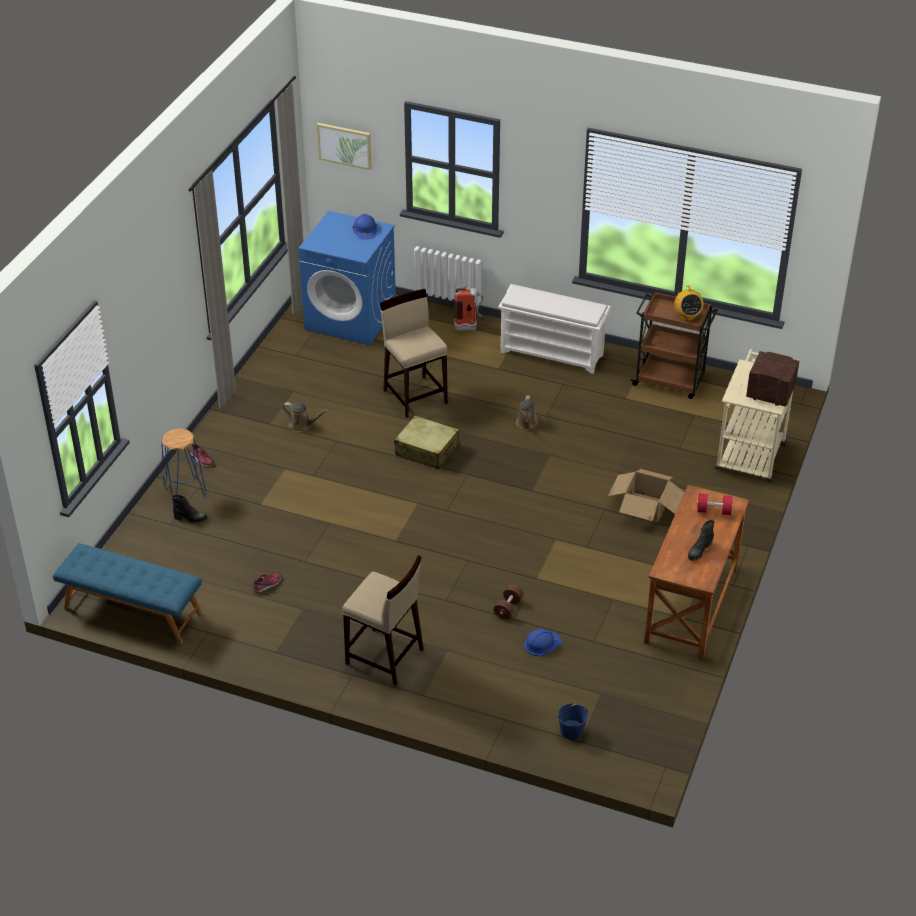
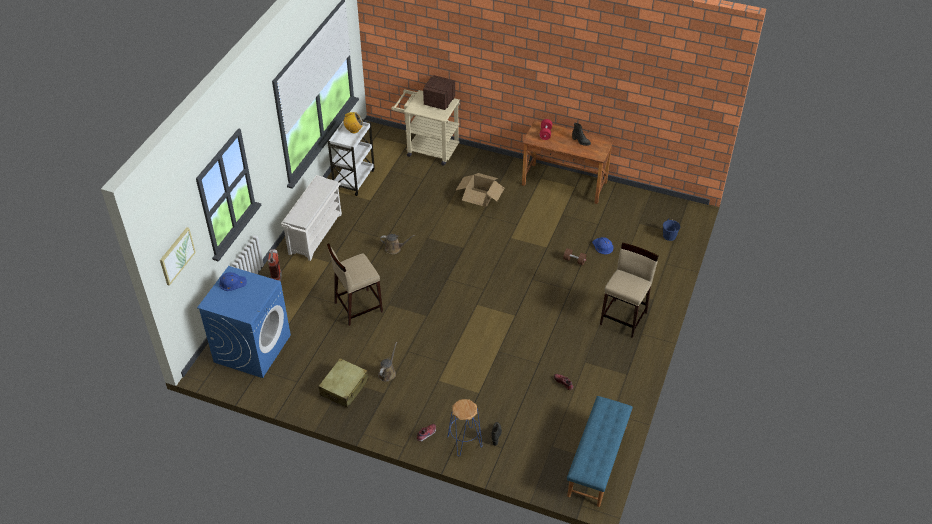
camera: 90 degrees left, 5 degrees up
(427, 450) = (421, 300): beige suitcase -> beige suitcase (344, 388)
(670, 381) = (354, 179): brown cart -> white cart

